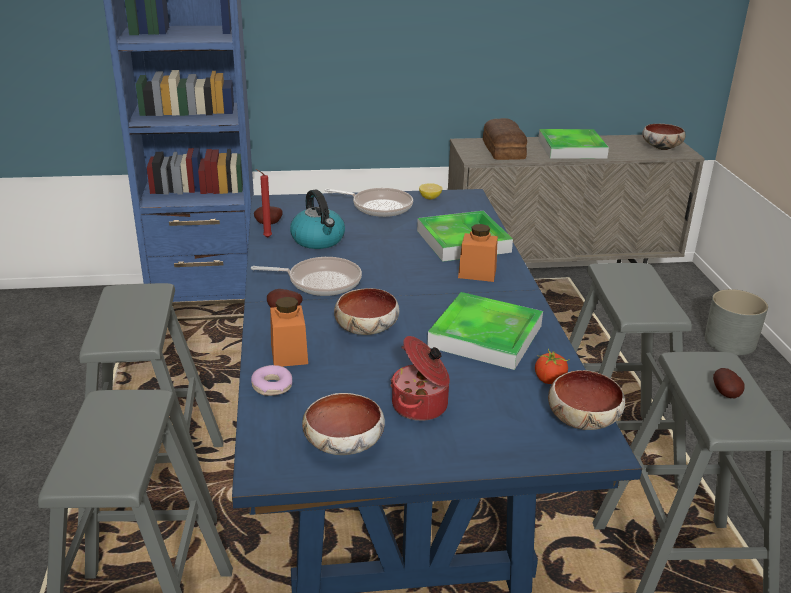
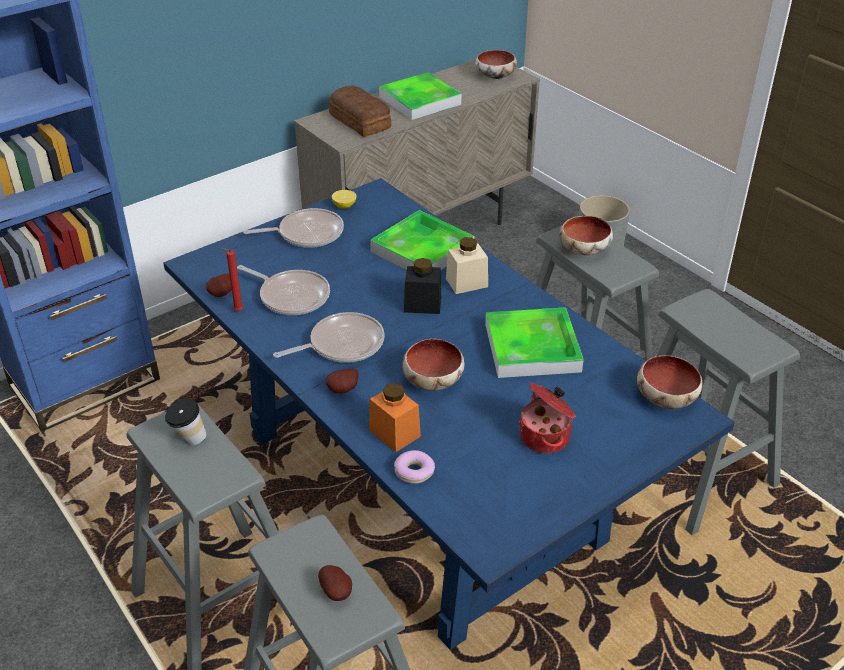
camera: 30 degrees left, 10 degrees up
(137, 306) = (189, 441): none -> cup
(318, 240) = (291, 296): kettle -> frying pan
(345, 444) = (523, 497): bowl -> bowl (584, 249)
(420, 276) = (422, 304): none -> black jar
(477, 273) = (466, 282): orange jar -> beige jar
(550, 380) = (615, 371): tomato -> none
(726, 395) = (731, 330): potato -> potato (337, 592)

